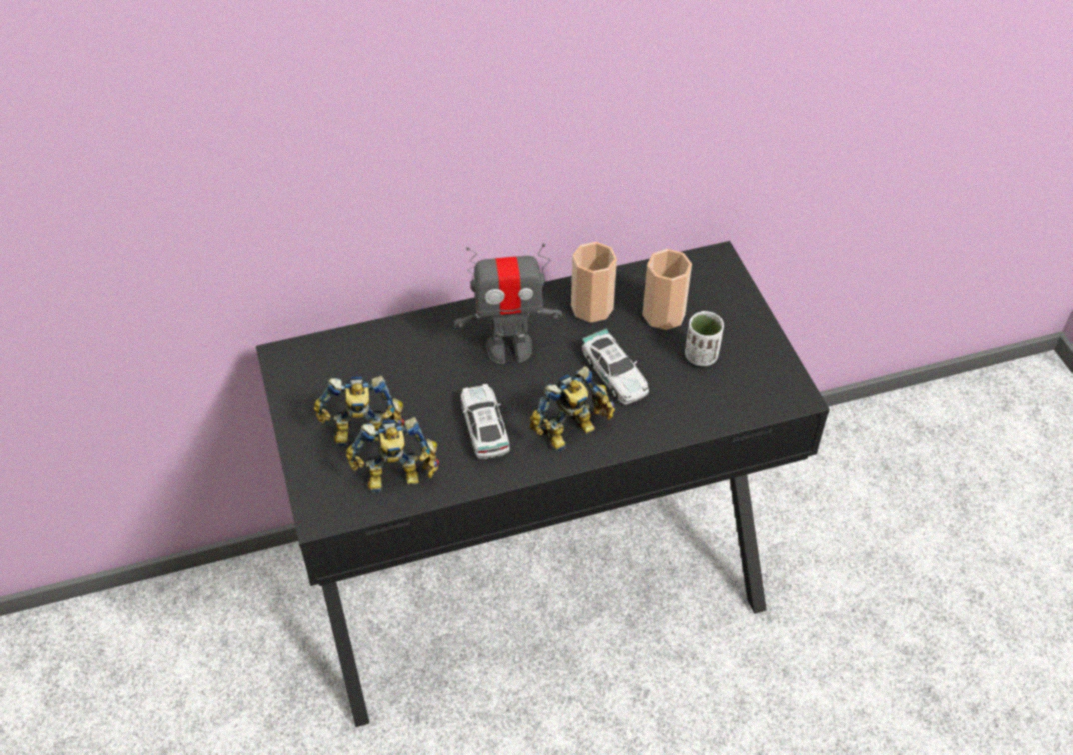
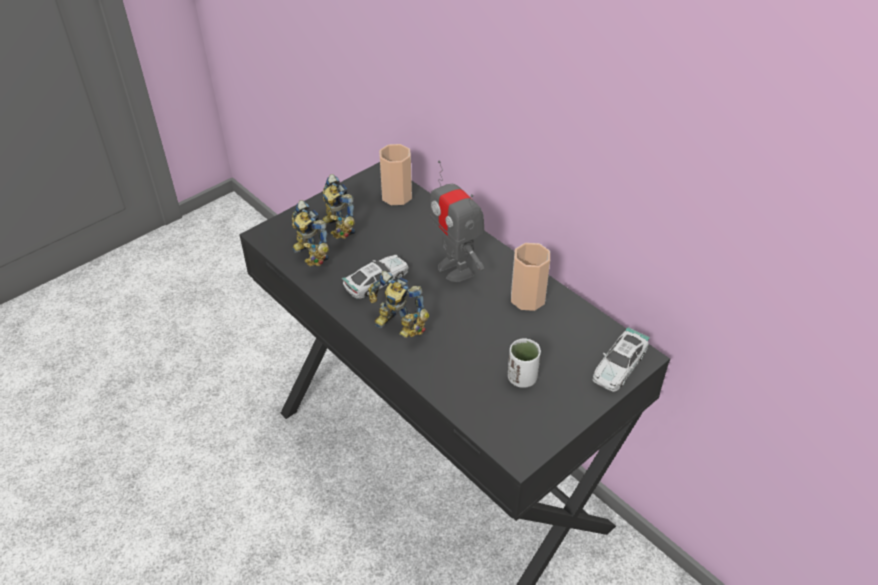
camera: 65 degrees right, 5 degrees down
(615, 374) = (468, 332): toy car -> toy car (619, 366)
(663, 314) = (551, 341): cup -> cup (396, 196)

